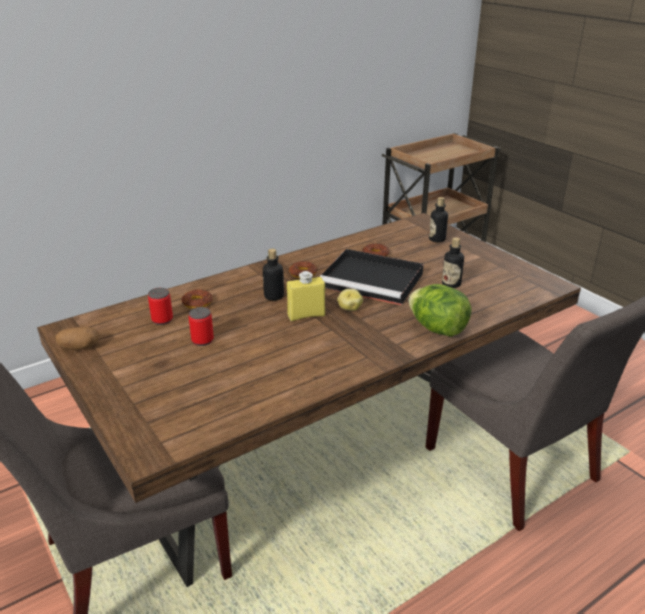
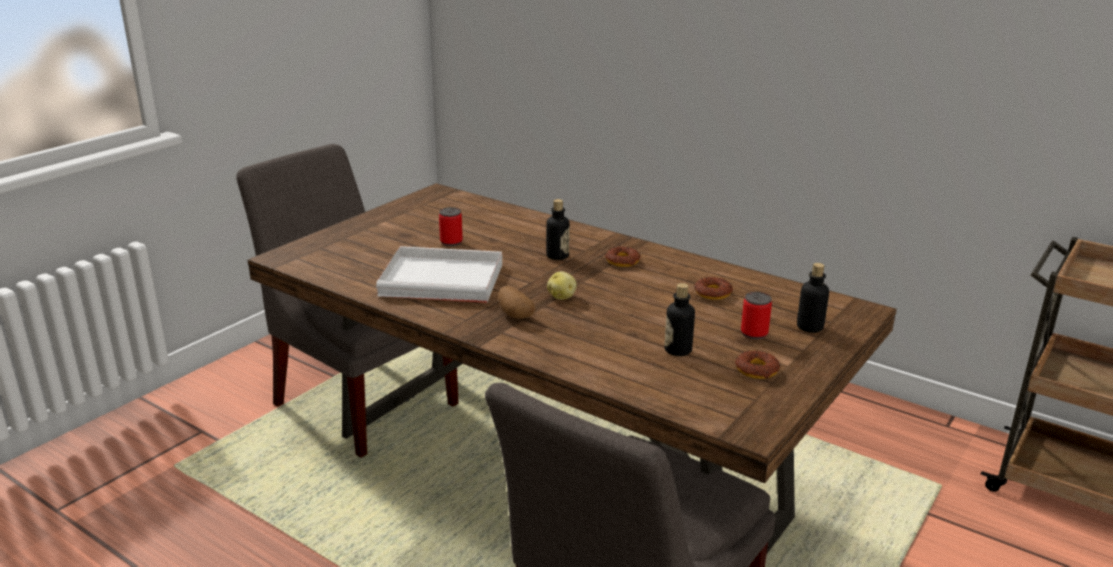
camera: 70 degrees right, 5 degrees down
(79, 347) = (413, 203): potato -> potato (514, 314)
(162, 320) = (476, 220): can -> can (754, 333)
(197, 302) = (517, 227): donut -> donut (757, 370)
(283, 356) = (444, 279): none -> white tray
(306, 315) = (529, 277): yellow bottle -> none
(374, 280) = (641, 301): black tray -> none
(437, 329) = (551, 352): lettuce -> none

